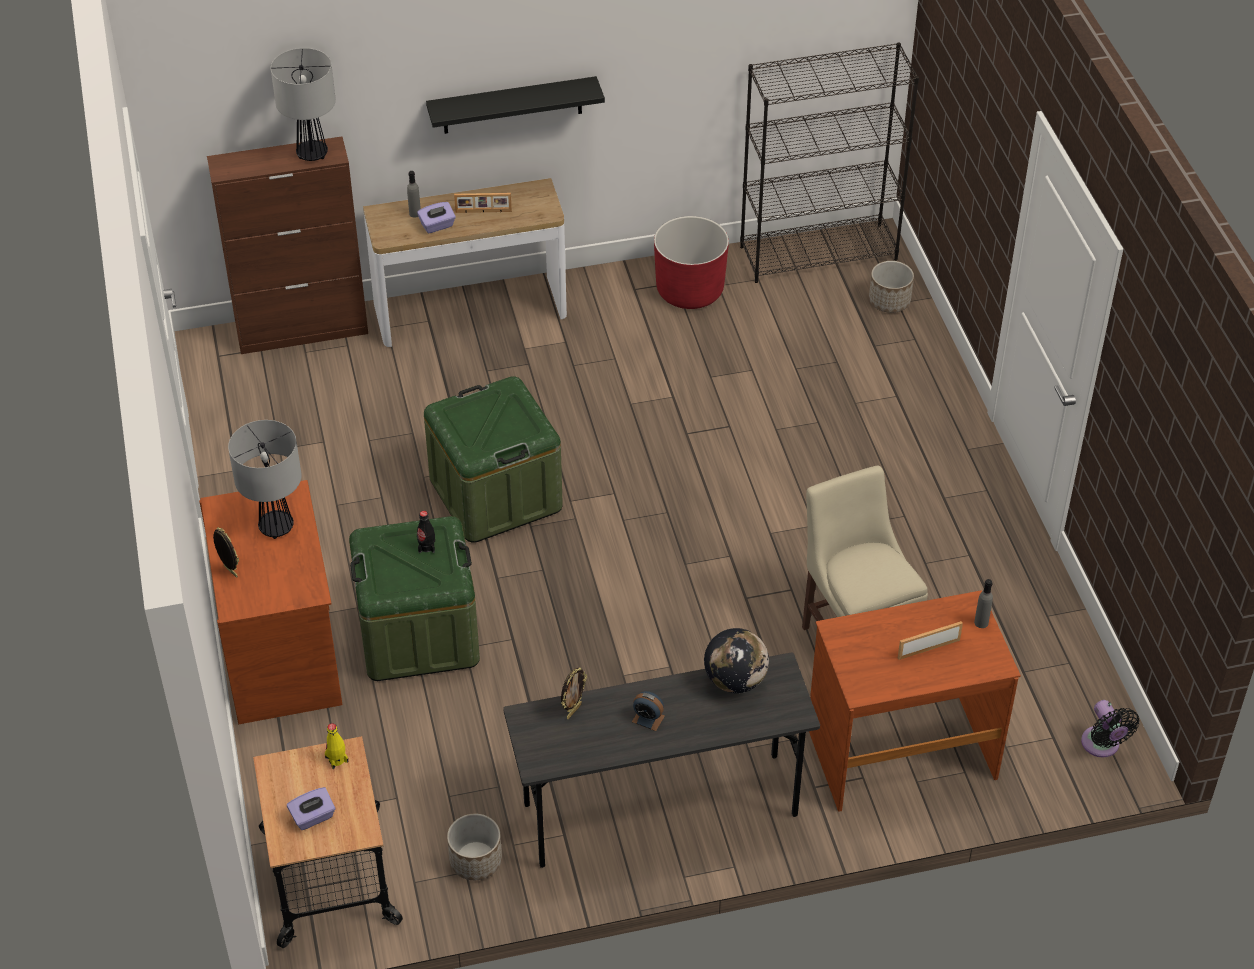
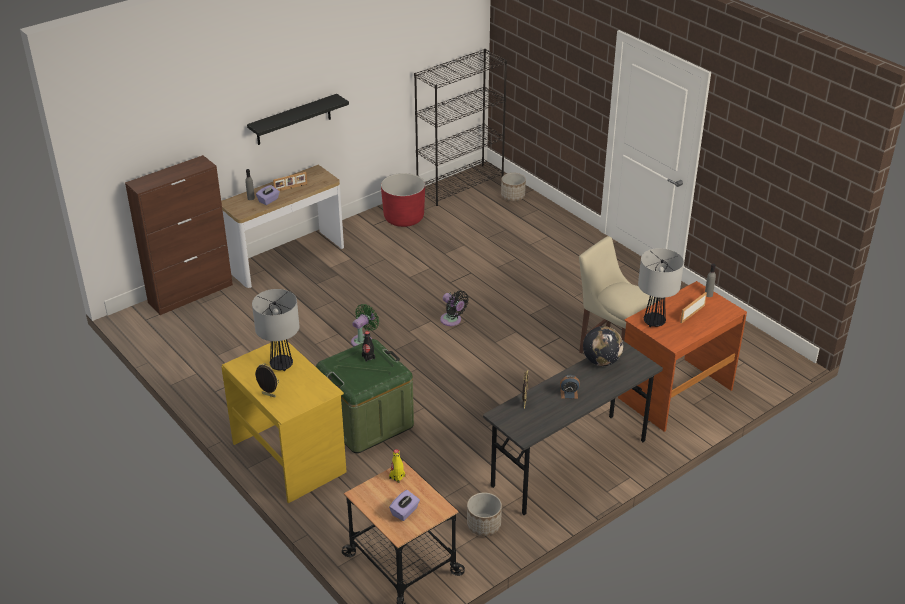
camera: 25 degrees left, 10 degrees down
(282, 653) = (290, 457): brown desk -> yellow desk
(312, 154) = (191, 167): table lamp -> table lamp (654, 322)
(495, 494) = (363, 340): green storage box -> green fan
(1102, 745) = (770, 358): black fan -> black fan (452, 321)

